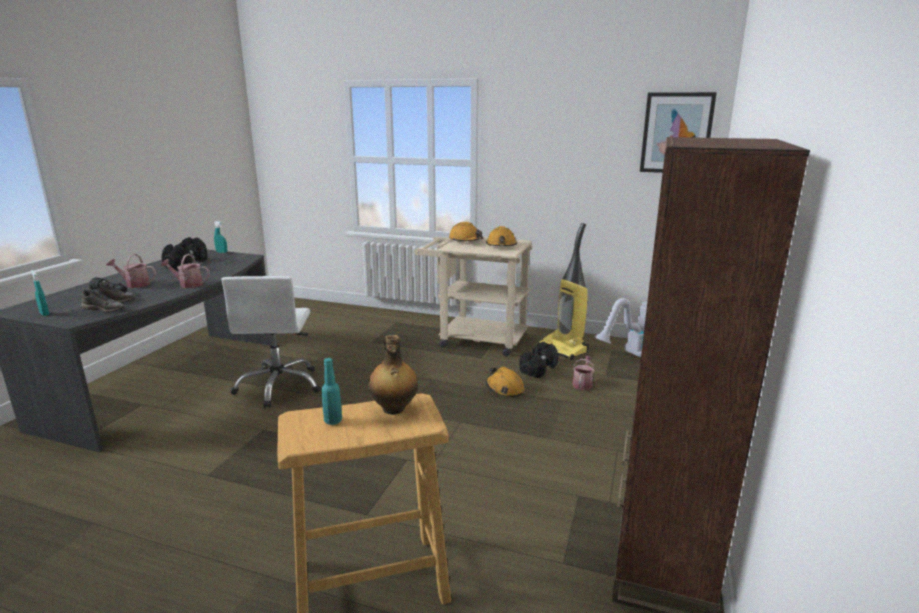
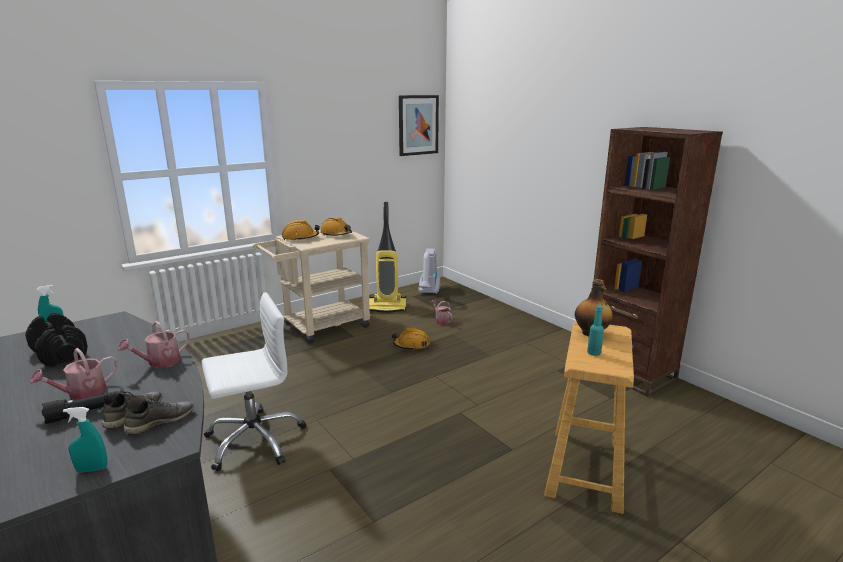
camera: 55 degrees left, 0 degrees up
(279, 386) = (254, 440): white office chair -> white office chair turned 60 degrees counterclockwise
(538, 369) = (402, 325): black dumbbell -> none

